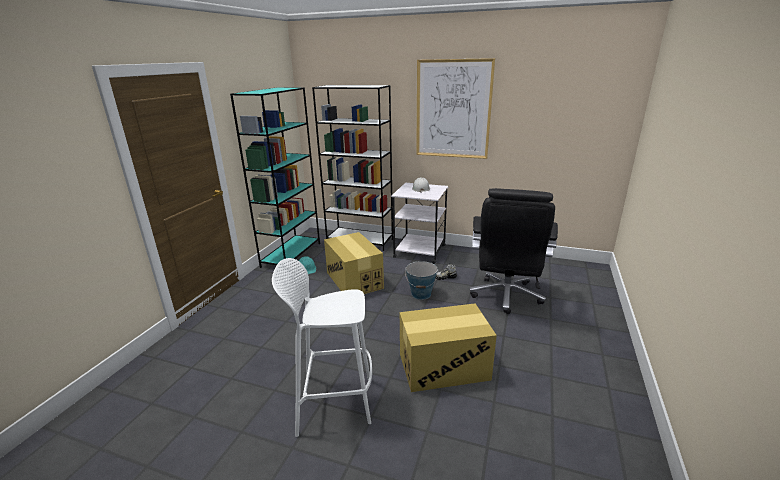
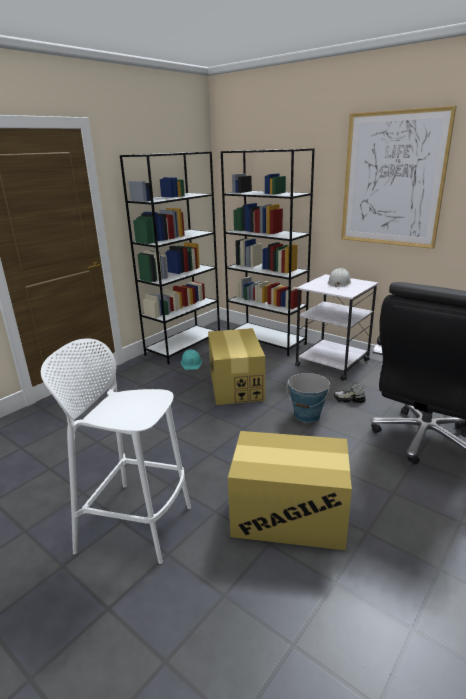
camera: 20 degrees right, 0 degrees up
(291, 255) = (183, 346): turquoise bookcase -> white bookcase

